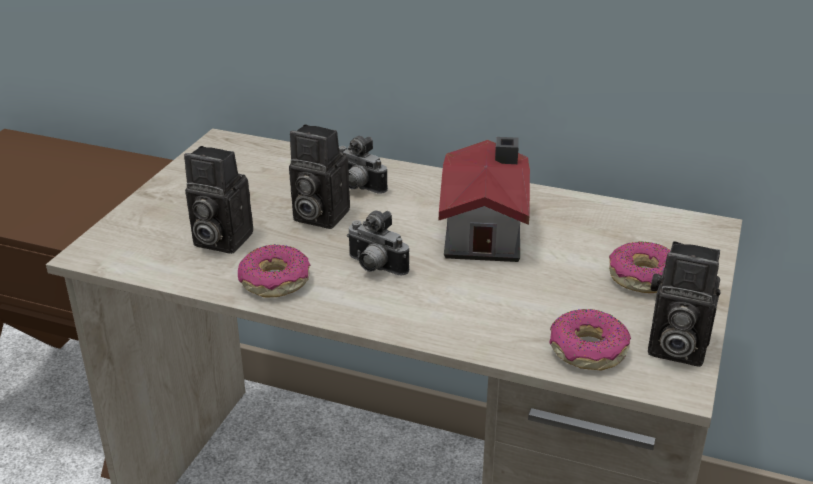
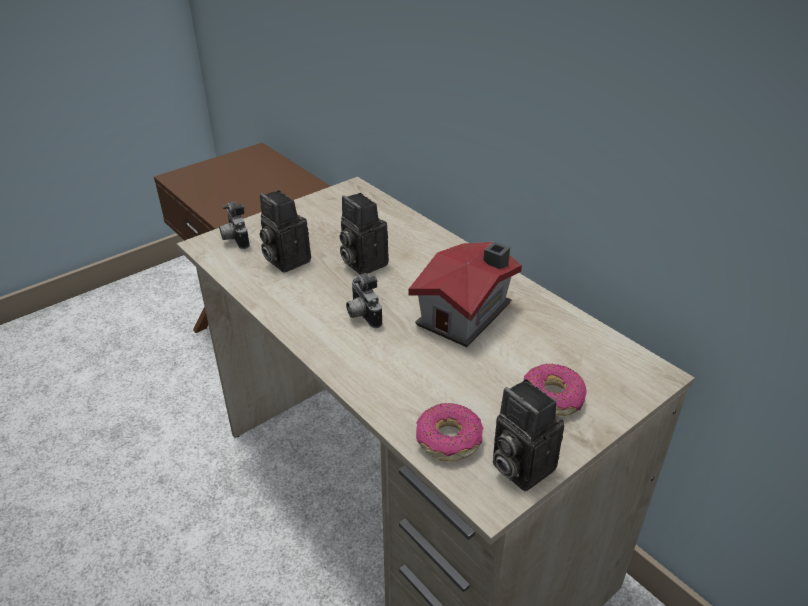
camera: 30 degrees right, 5 degrees up
(275, 281) = (290, 302): donut -> none
(357, 187) = (409, 249): camera -> camera (234, 239)

